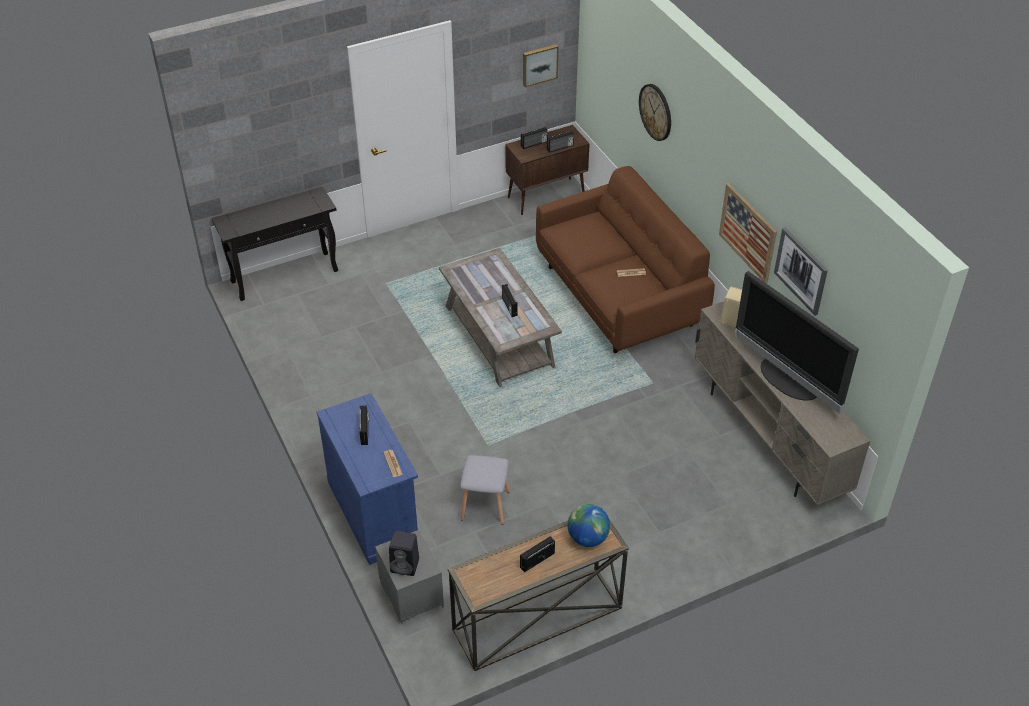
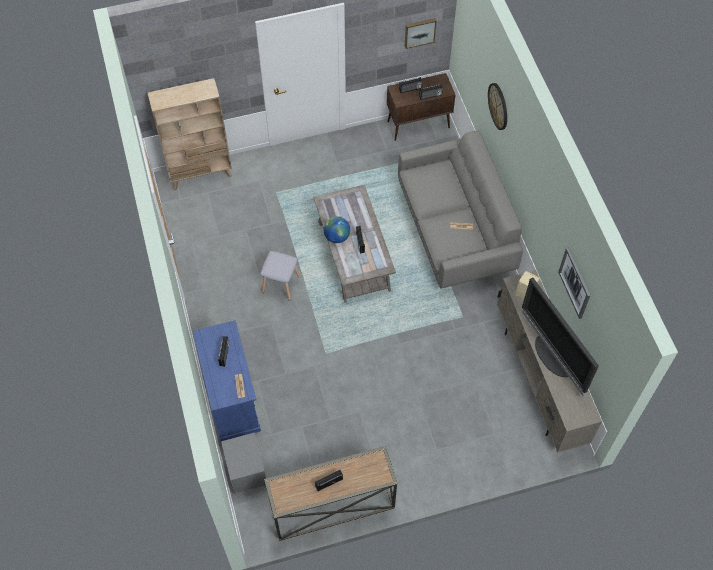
camera: 10 degrees right, 15 degrees up
(285, 276) = (201, 174): black console table -> beige bookcase
(406, 565) = (240, 461): black speaker -> none
(486, 505) = (314, 405): grey stool -> grey stool (281, 284)
(587, 538) = (369, 470): globe -> globe (337, 237)
(618, 296) = (454, 231): brown sofa -> grey sofa
(748, 232) = (546, 232): picture -> none

